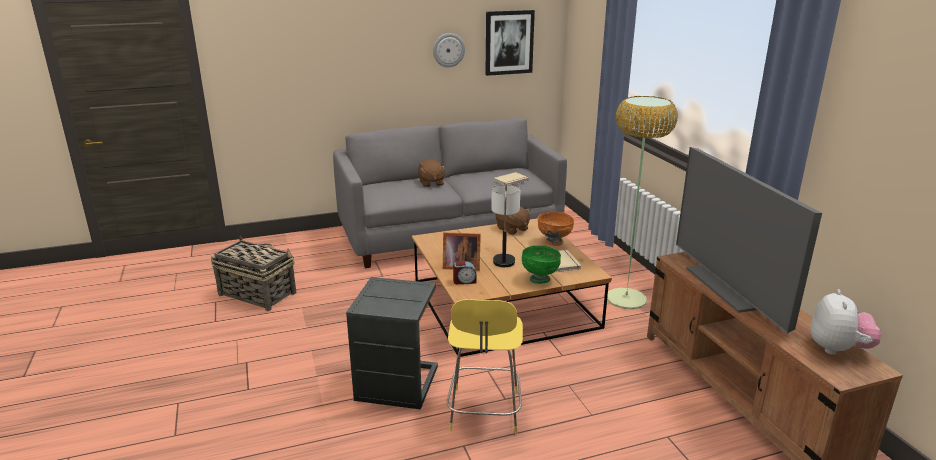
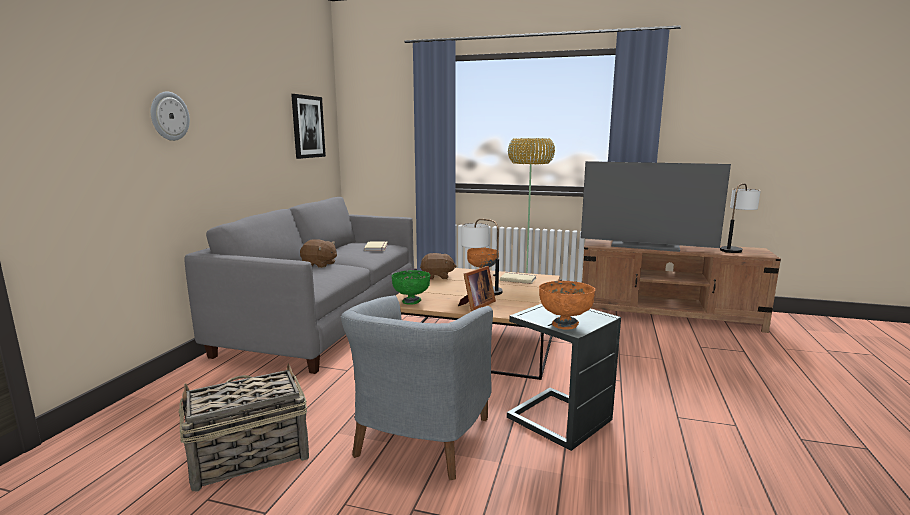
camera: 55 degrees left, 10 degrees down
(318, 337) = (420, 440): none -> grey armchair
(370, 301) = (565, 324): none -> orange bowl
(448, 50) = (269, 130): wall clock -> wall clock (169, 116)
(464, 281) = (506, 310): alarm clock -> none
(484, 412) = (635, 394): yellow stool -> none
(540, 279) = (537, 290): green bowl -> green bowl (411, 301)
(838, 349) = (735, 249): plush toy -> table lamp

